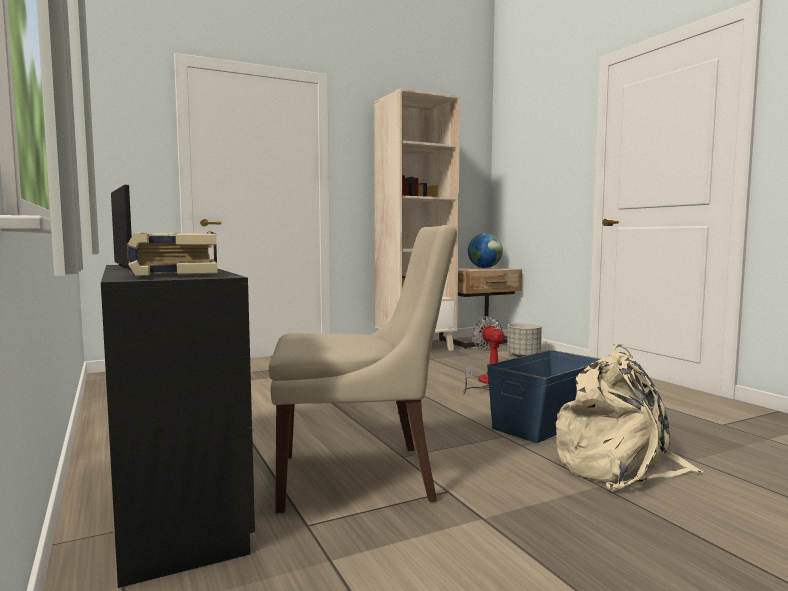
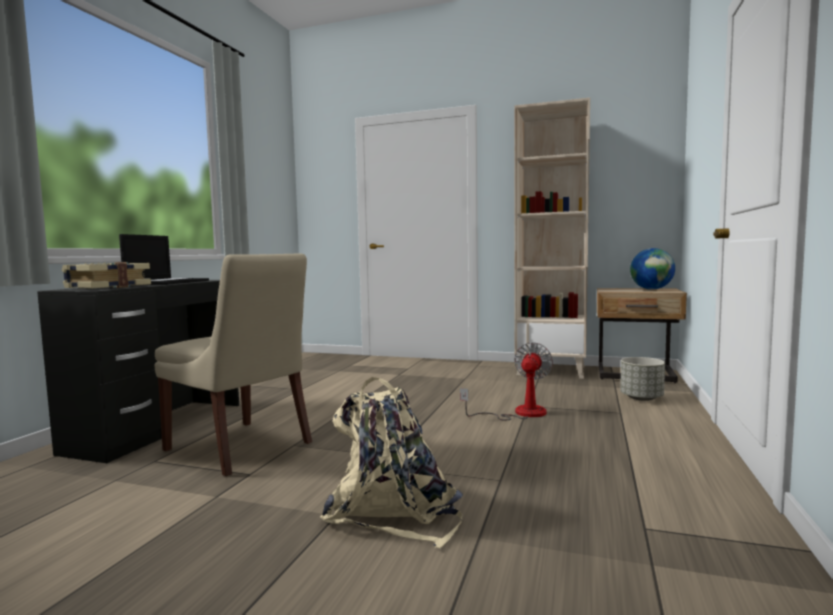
camera: 45 degrees right, 0 degrees up
(547, 422) = (458, 458): blue storage box -> none

